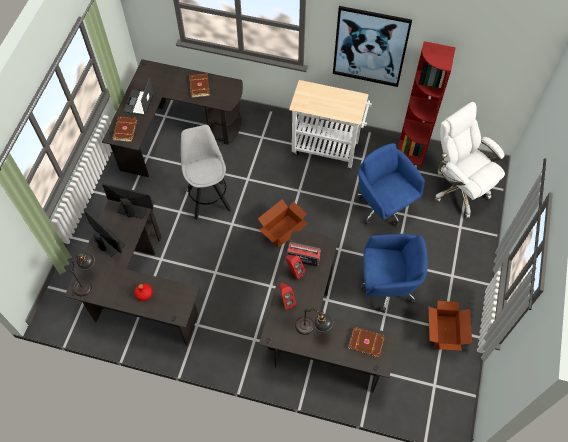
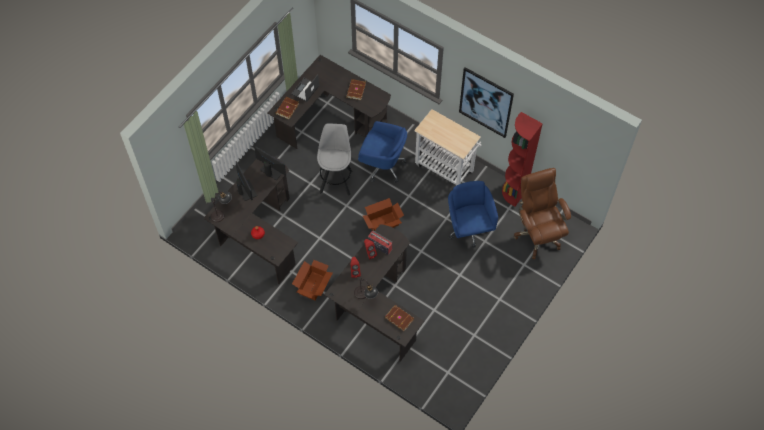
camera: 20 degrees right, 0 degrees up
(386, 288) = (444, 291): blue office chair -> blue office chair (382, 167)
(445, 332) = (474, 338): cardboard box -> cardboard box (313, 285)
(458, 189) = (537, 234): white office chair -> brown office chair

